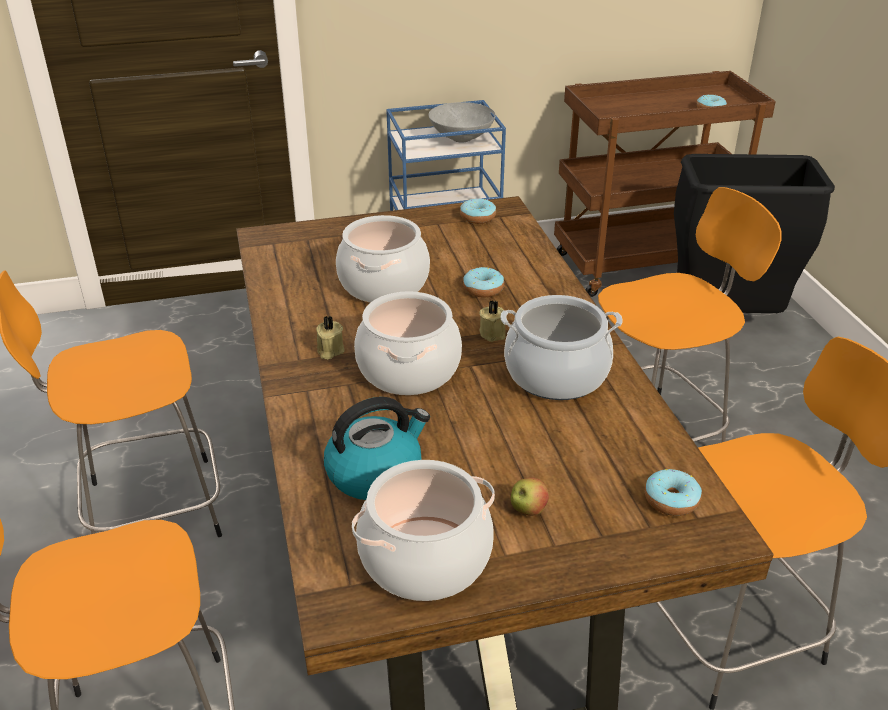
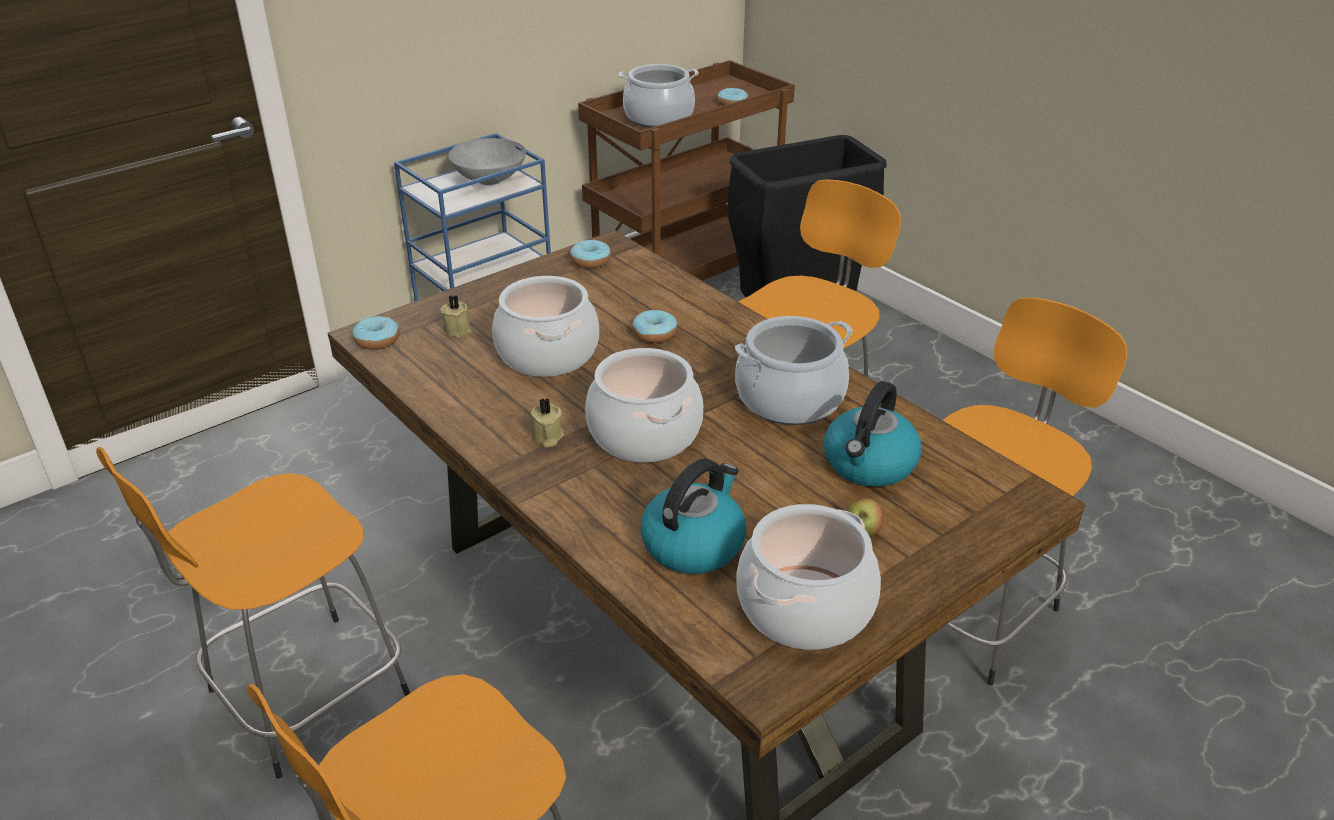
camera: 25 degrees left, 0 degrees up
(493, 333) = (699, 375): beige candle -> beige candle (458, 329)
(583, 452) = (869, 465): none -> kettle
(633, 111) = (659, 118): none -> cooking pot
(671, 500) = (974, 484): donut -> donut (377, 340)

